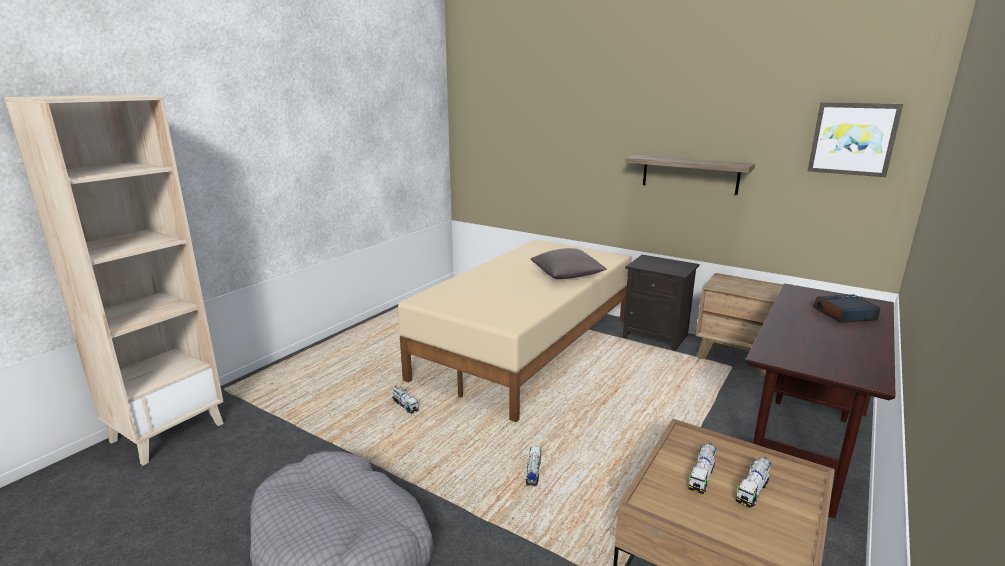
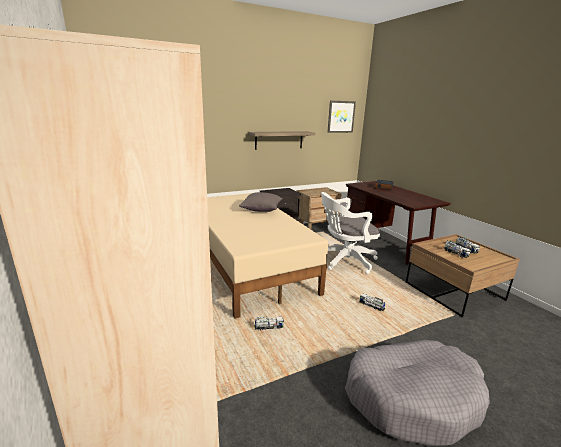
camera: 60 degrees left, 0 degrees up
(650, 414) = (344, 261): none -> white office chair

